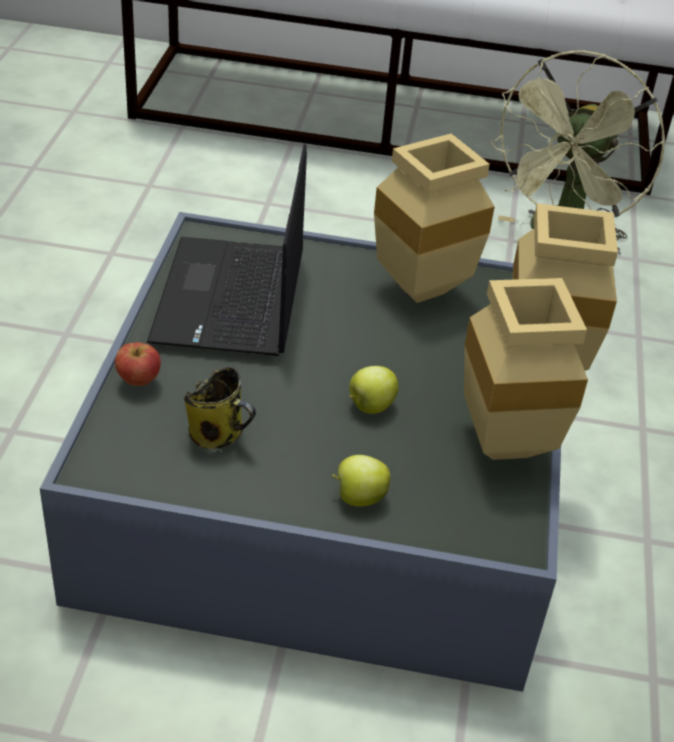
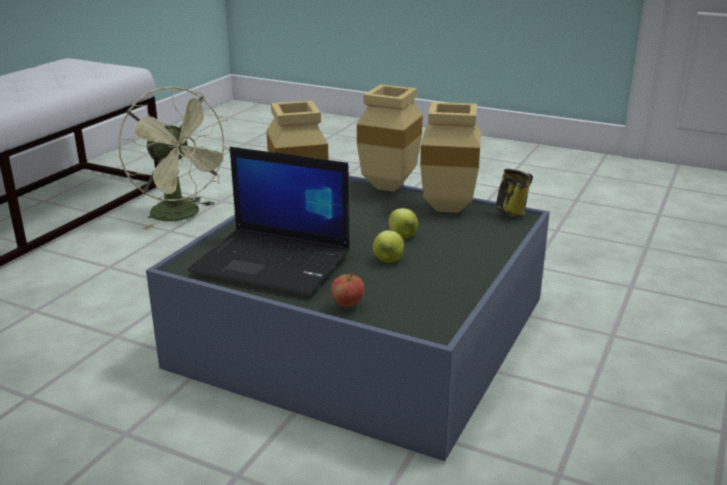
camera: 70 degrees left, 15 degrees down
(218, 435) = (412, 284): mug -> mug (512, 211)
(358, 498) = (480, 250): apple -> apple (388, 260)

